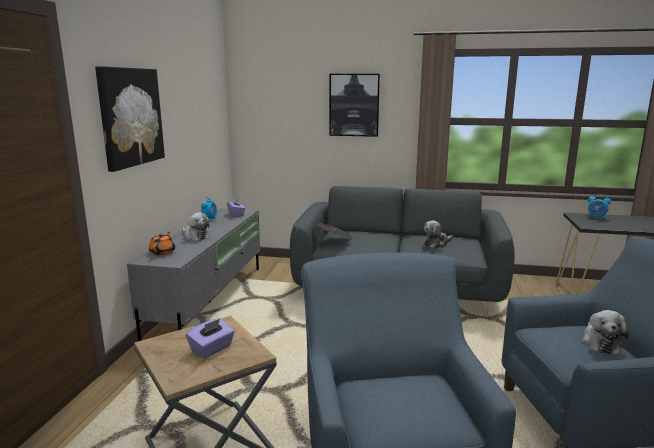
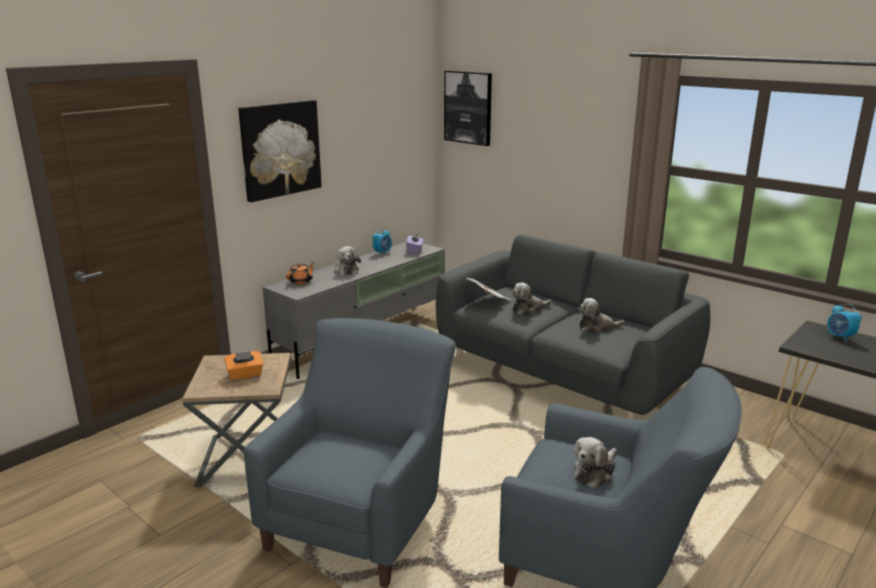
camera: 30 degrees right, 5 degrees up
(212, 349) = (245, 375): purple tissue box -> orange tissue box
(354, 105) = (565, 137): picture -> picture (468, 107)
(372, 241) = (528, 309): none -> plush toy

